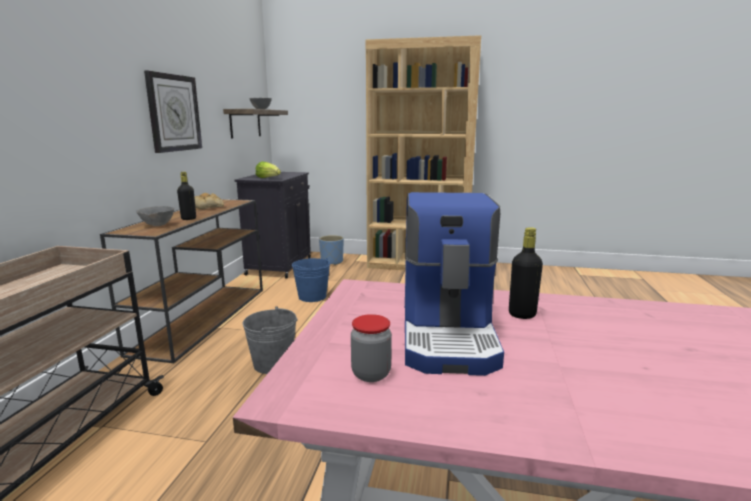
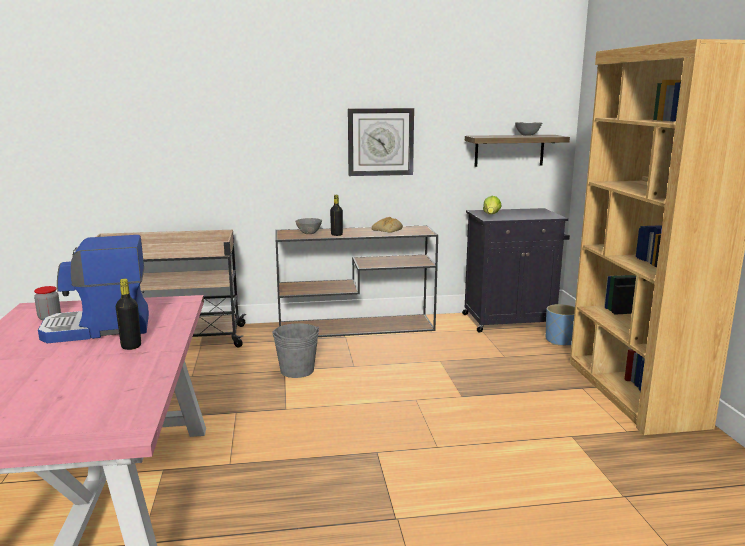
camera: 70 degrees right, 0 degrees up
(312, 296) = (444, 354): blue bucket -> none

